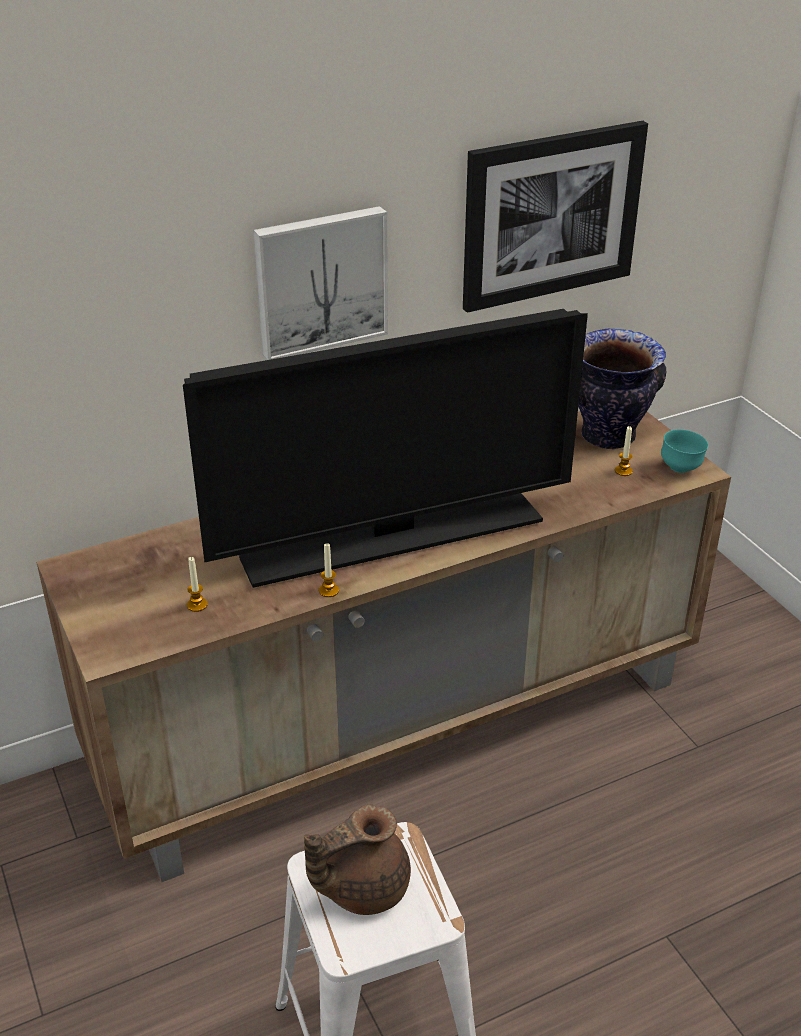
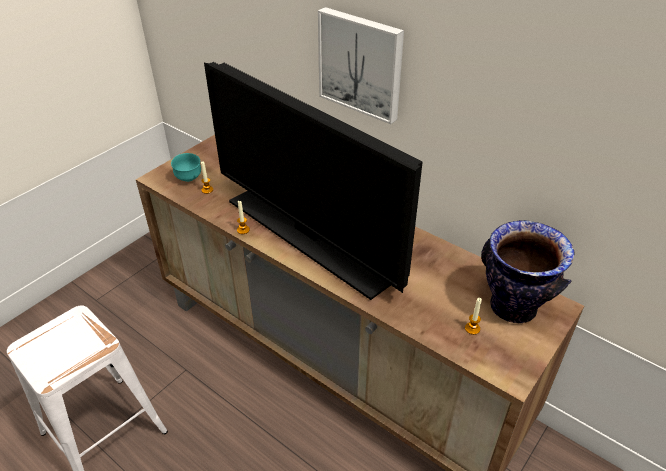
camera: 65 degrees right, 5 degrees up
(361, 887) = (66, 339): brown teapot -> none
(551, 215) = (542, 109): picture -> none
(681, 469) = (506, 364): turquoise bowl -> turquoise bowl (189, 179)

